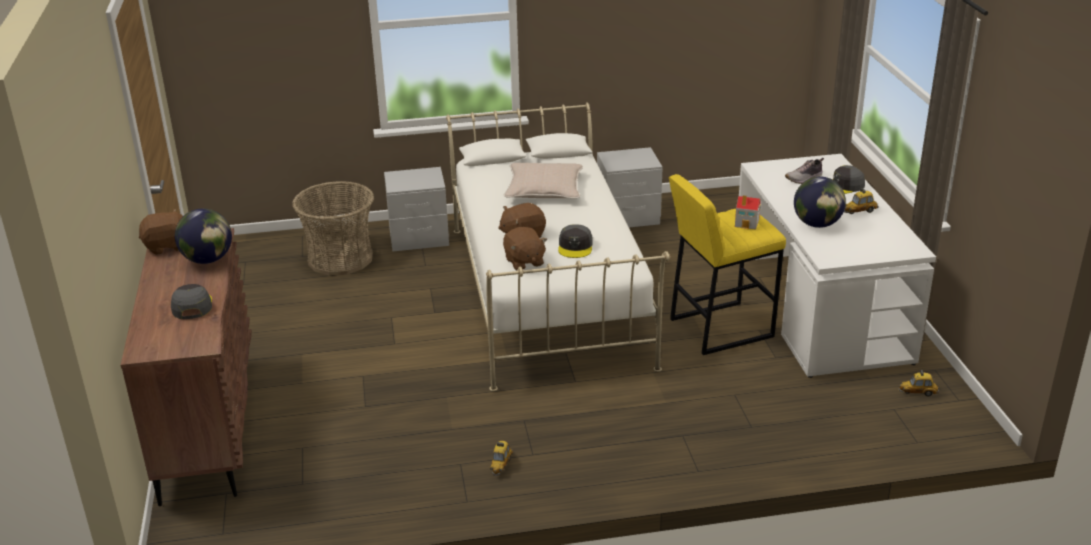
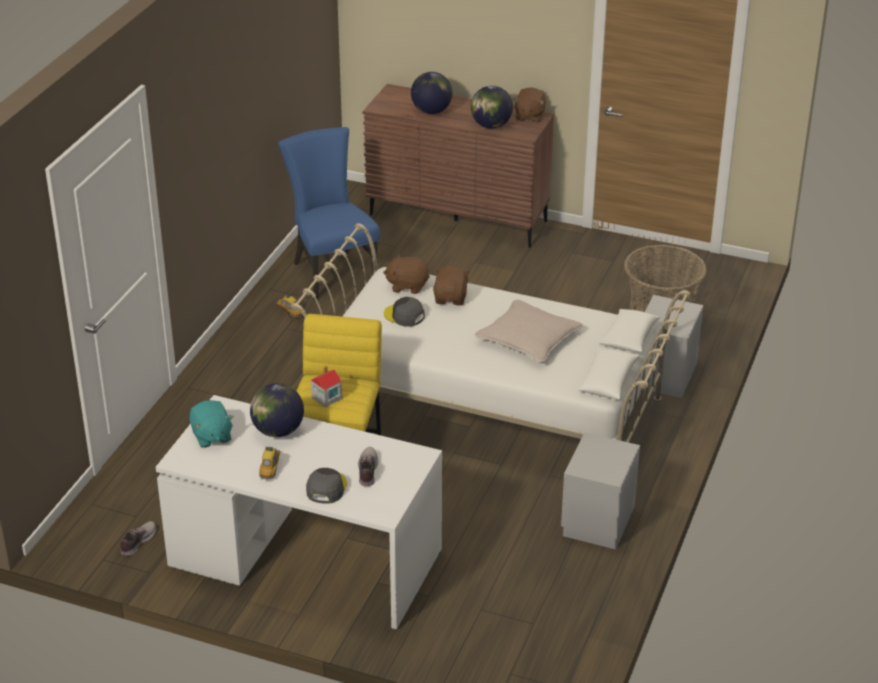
camera: 120 degrees right, 5 degrees up
(191, 306) = (431, 111): grey cap -> globe
(392, 471) = (332, 271): none -> blue chair
(866, 248) = (211, 436): none -> turquoise plush toy
(918, 393) = (137, 542): toy car -> shoe

